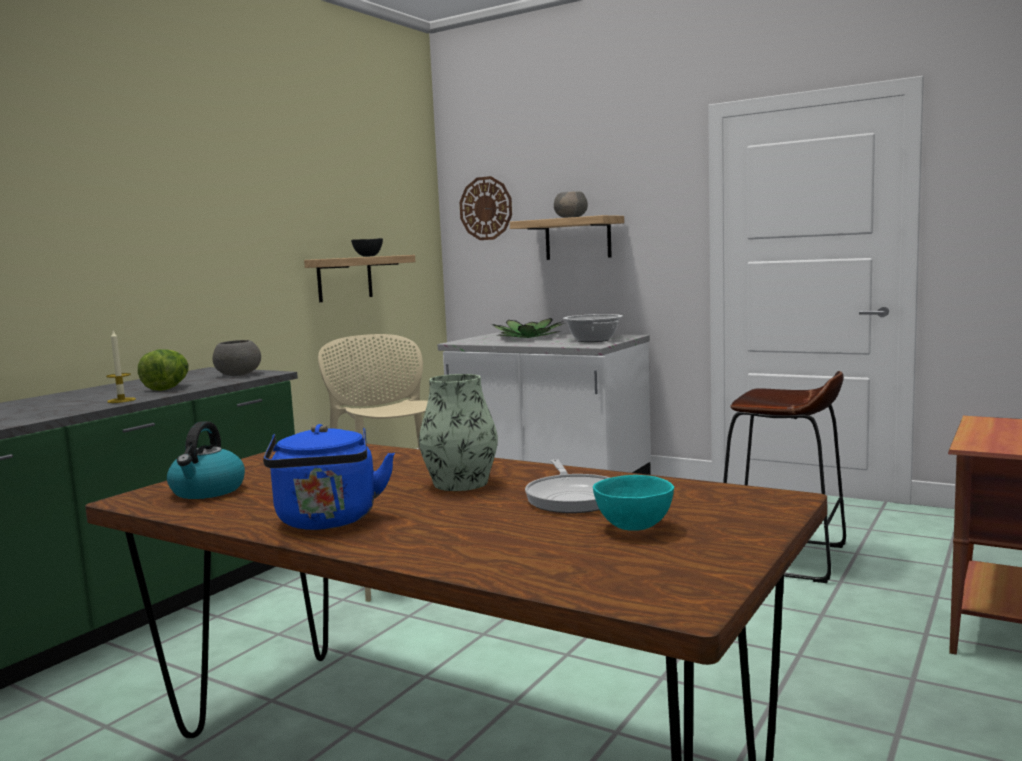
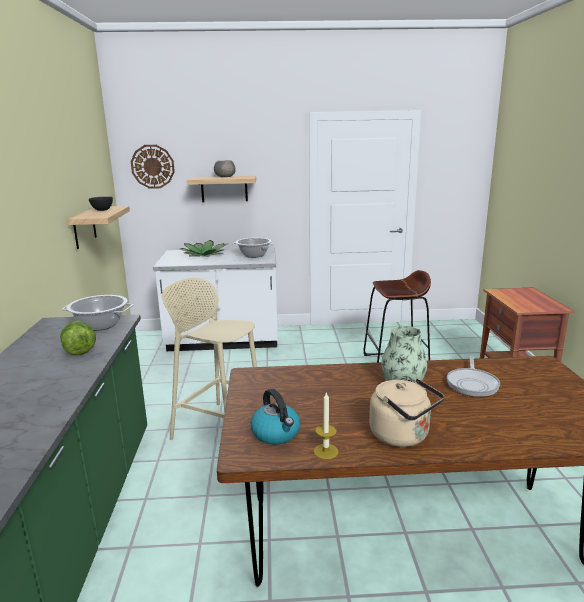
camera: 35 degrees left, 10 degrees up
(121, 400) = (78, 372): candle -> candle (325, 451)
(237, 375) = (100, 325): grey bowl -> cooking pot
(327, 521) = (402, 436): blue kettle -> beige kettle
(573, 498) = (472, 384): frying pan -> frying pan turned 60 degrees clockwise
(635, 527) = (533, 396): turquoise bowl -> none

